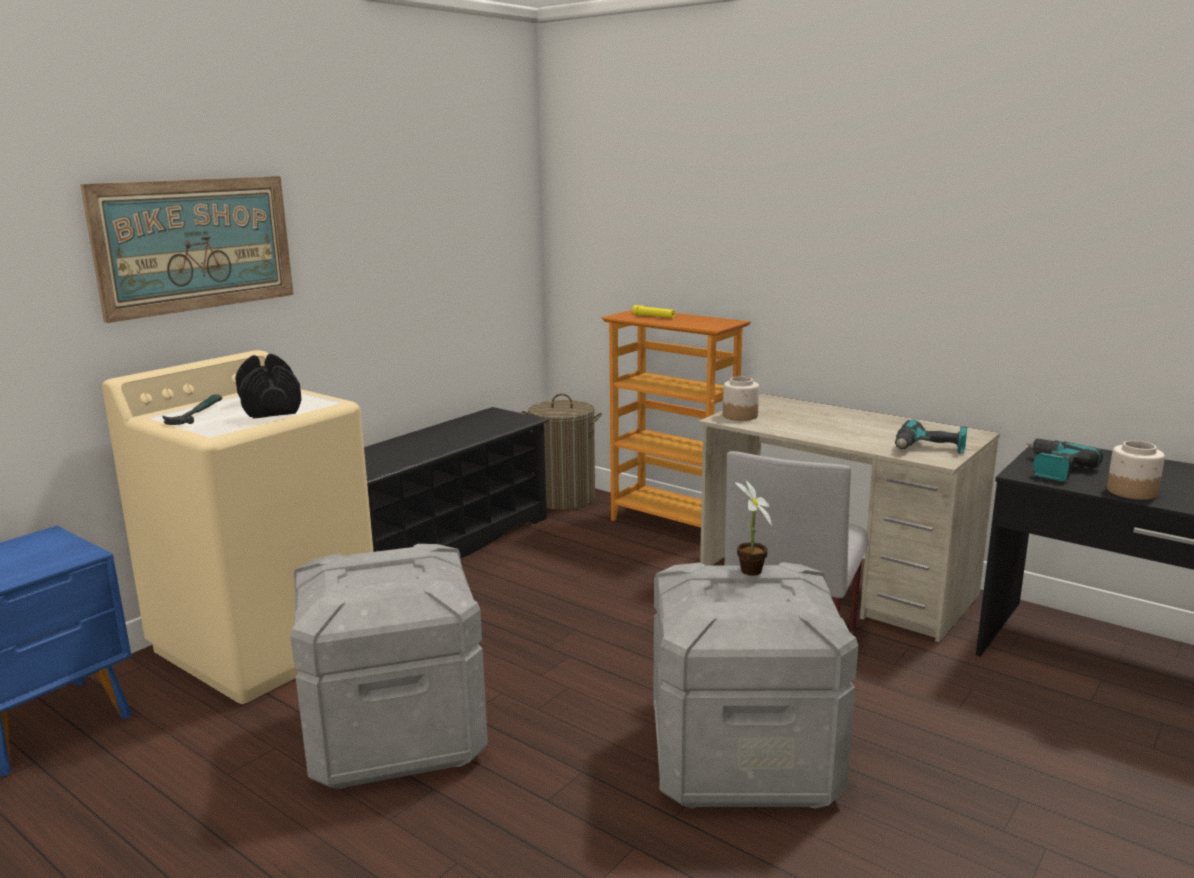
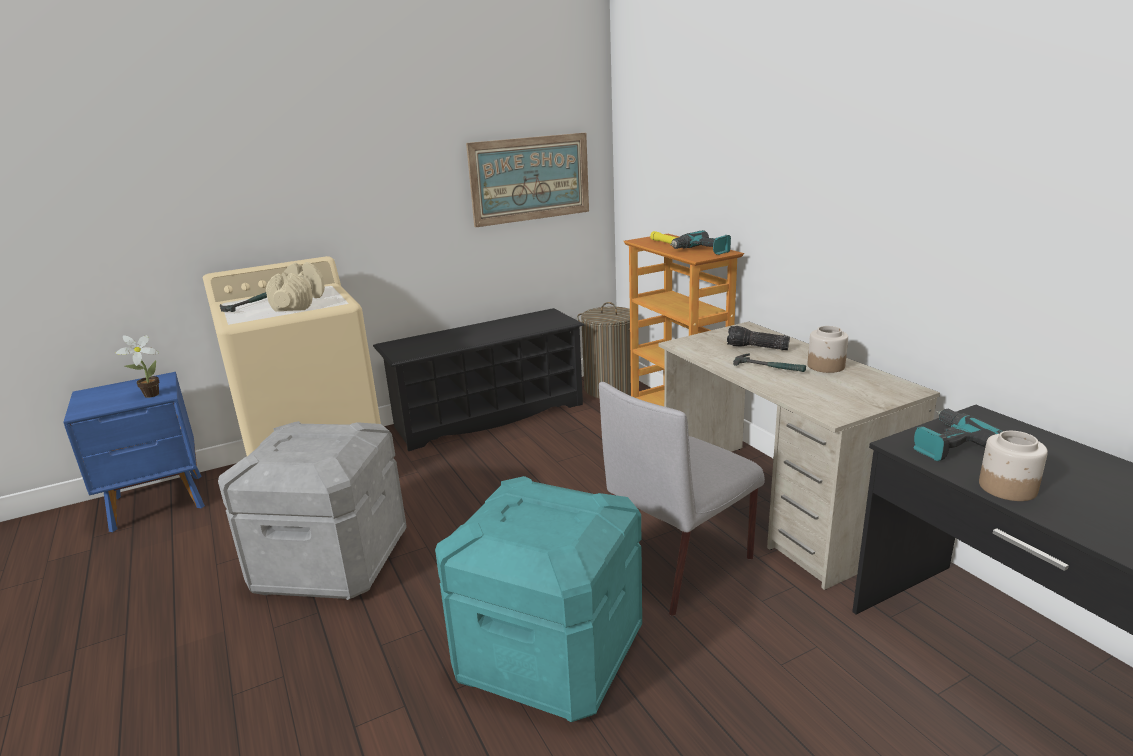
camera: 25 degrees right, 5 degrees up
(196, 244) = (278, 176): picture -> picture (530, 179)
(269, 407) = (298, 303): black dumbbell -> beige dumbbell
(740, 416) = (700, 342): jar -> jar (826, 366)
(743, 758) = (551, 654): grey storage box -> turquoise storage box
(749, 572) = (558, 498): potted plant -> potted plant (149, 395)
(801, 415) = (756, 348): none -> flashlight
(836, 430) = (770, 367): none -> hammer
(929, 449) = (837, 401): power drill -> power drill (701, 251)

